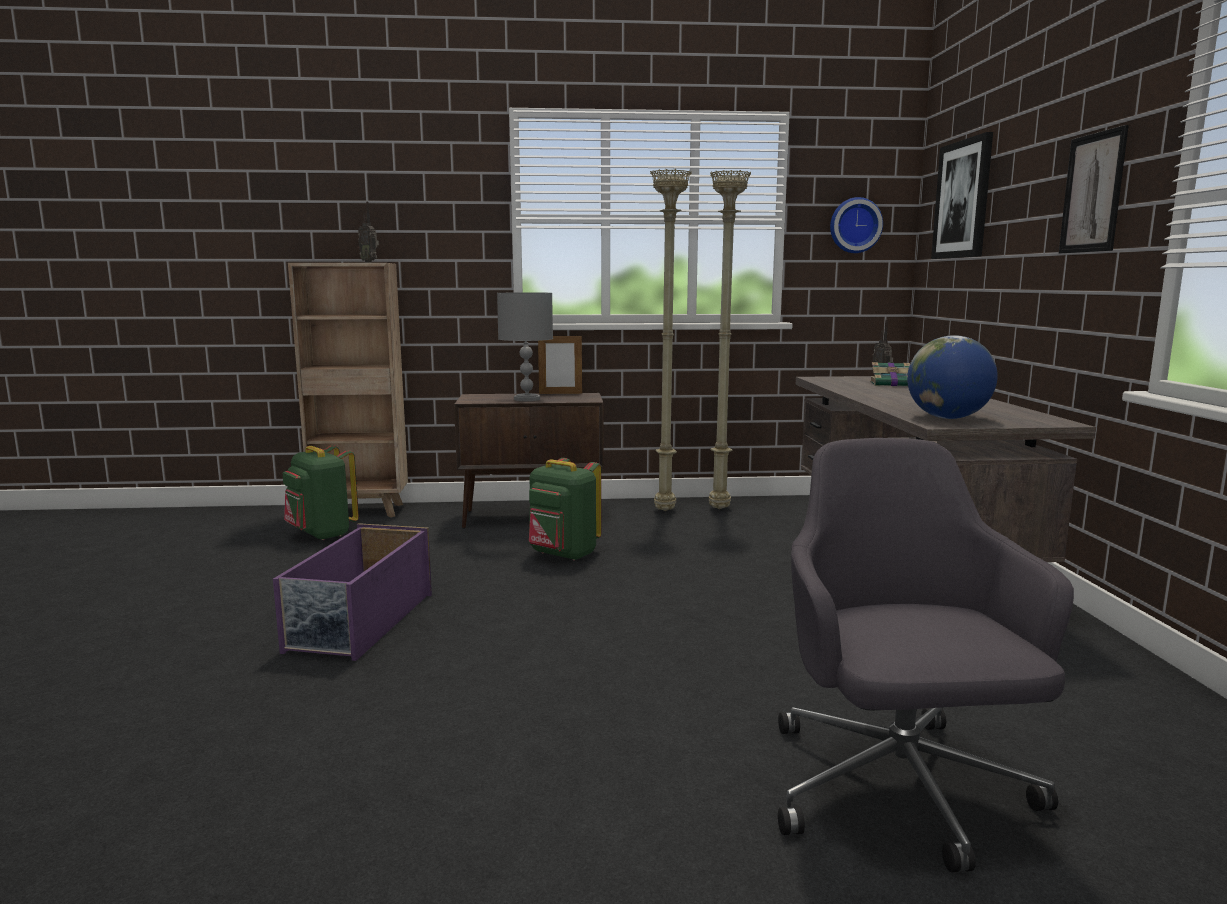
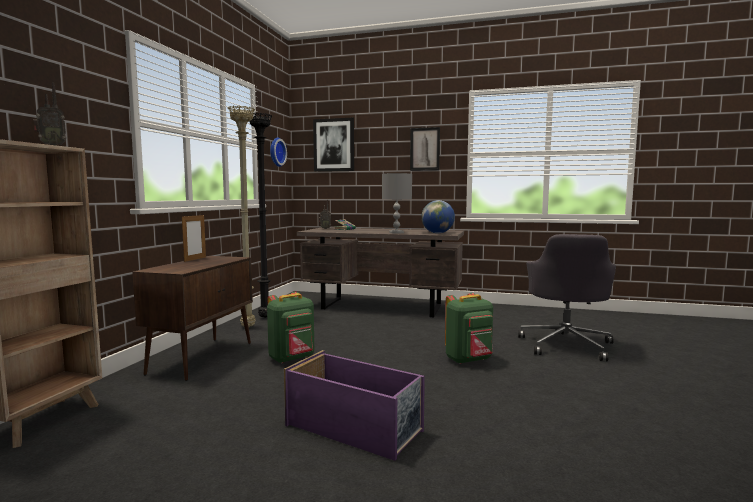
camera: 70 degrees left, 5 degrees down
(322, 534) = (92, 442): green backpack -> green backpack (469, 360)
(527, 399) = (204, 264): grey table lamp -> grey table lamp (396, 232)
(721, 509) = (265, 317): beige floor lamp -> black floor lamp
(898, 790) = (566, 344): grey office chair -> grey office chair turned 90 degrees counterclockwise

